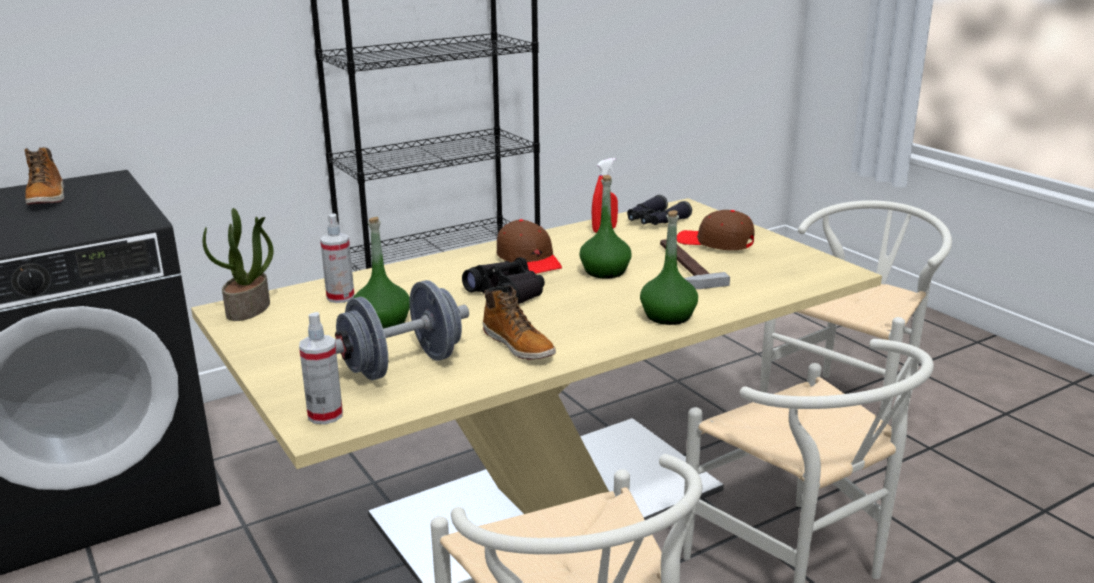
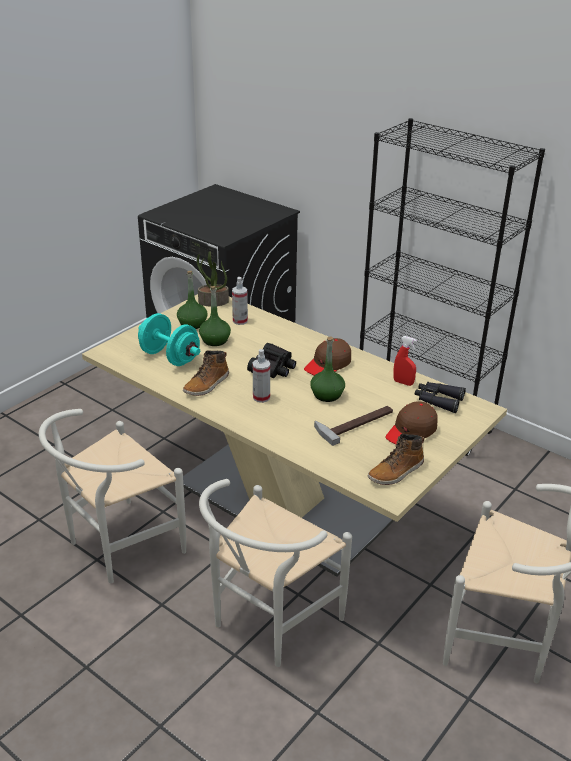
camera: 70 degrees right, 10 degrees up
(47, 197) = (244, 209): boot -> boot (396, 472)
(325, 415) = (116, 350): spray bottle -> spray bottle (261, 397)
(402, 366) = (170, 357): grey dumbbell -> turquoise dumbbell
(668, 316) = (269, 427): green bottle -> green bottle (192, 324)
(715, 242) = (411, 432): brown cap -> brown cap turned 150 degrees counterclockwise

